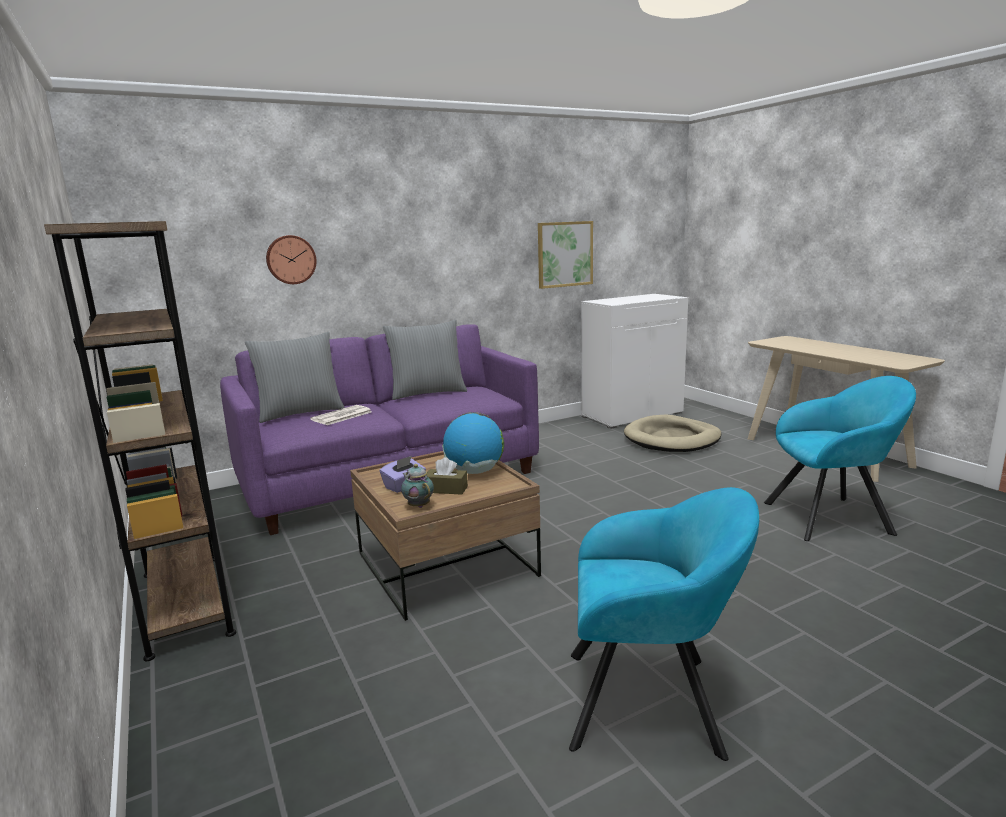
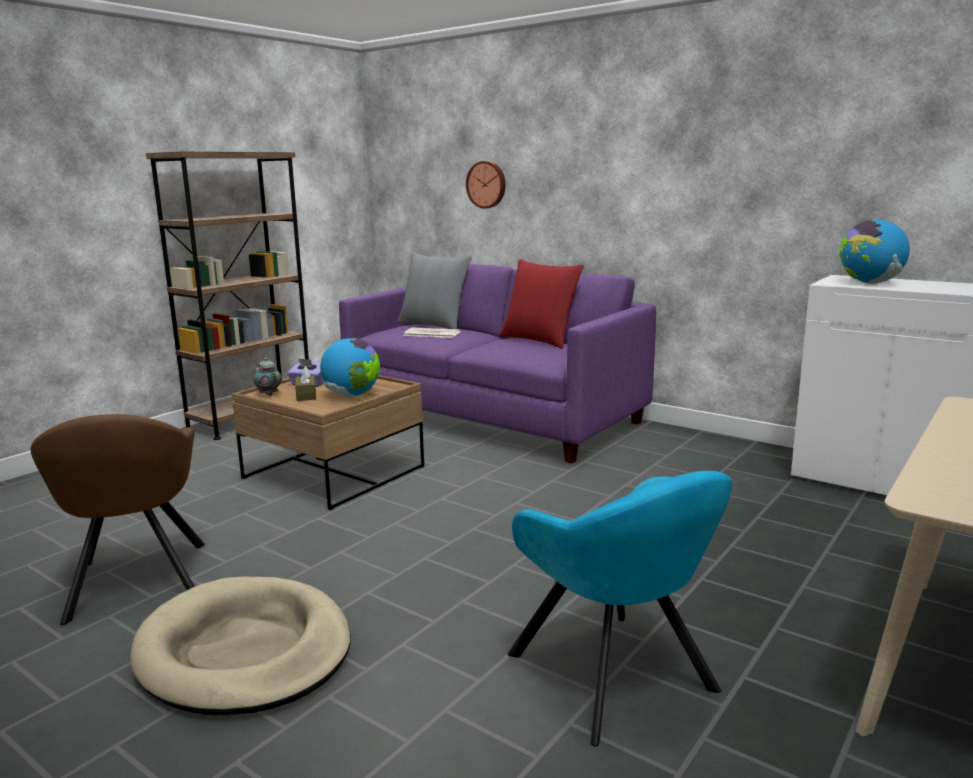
camera: 65 degrees right, 0 degrees up
(418, 505) = (268, 394): teapot -> teapot turned 75 degrees counterclockwise
(427, 393) = (539, 340): grey pillow -> red pillow
(564, 254) = (816, 198): picture -> none
(622, 301) = (870, 283): none -> globe
(651, 702) = (137, 585): turquoise armchair -> brown armchair
(672, 439) = (813, 522): beige dog bed -> beige dog bed (245, 651)

